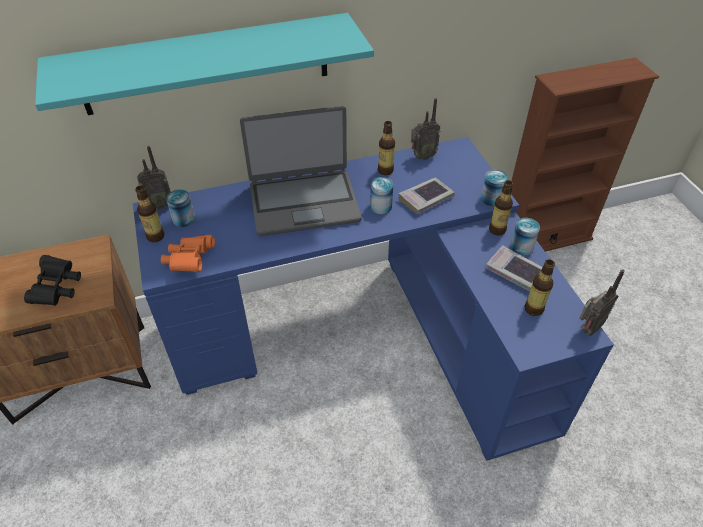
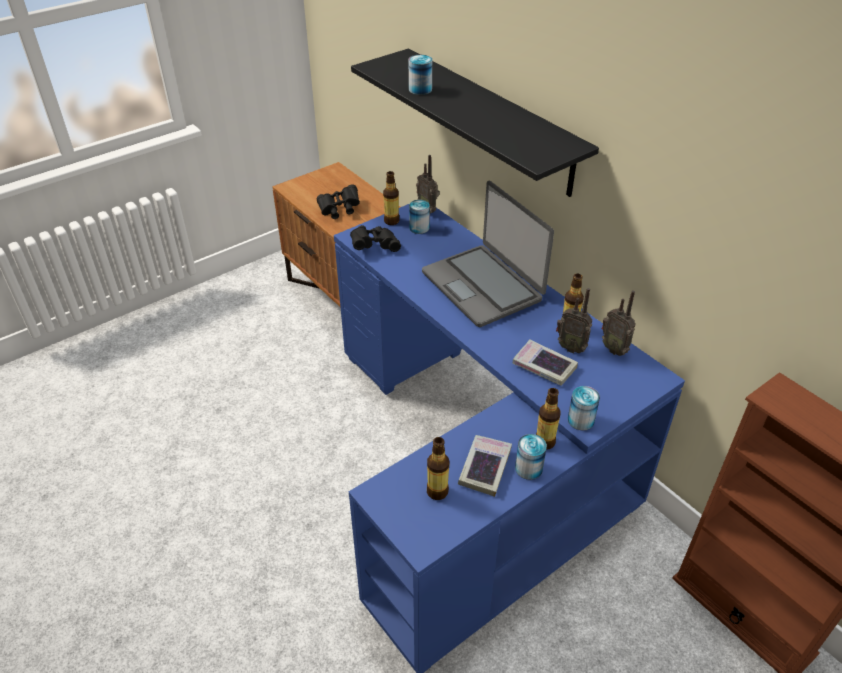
camera: 70 degrees right, 5 degrees down
(190, 261) = (374, 246): orange binoculars -> black binoculars
(206, 64) = (491, 121): turquoise shelf -> black shelf
(380, 206) = (510, 336): can -> can (420, 89)
(587, 329) = (429, 544): radio -> radio (571, 347)

